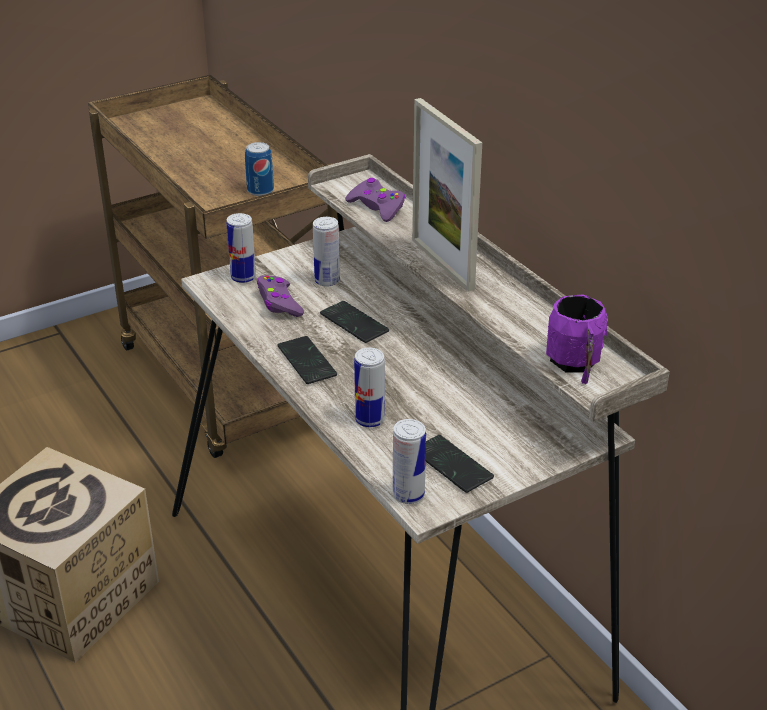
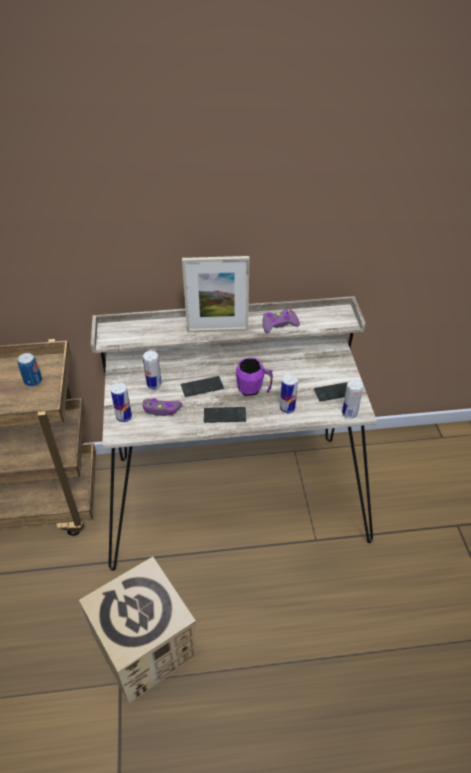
camera: 65 degrees left, 10 degrees up
(377, 207) = (143, 333): purple game controller -> purple game controller (279, 324)
(575, 365) = (327, 320): purple mug -> purple mug (254, 389)

